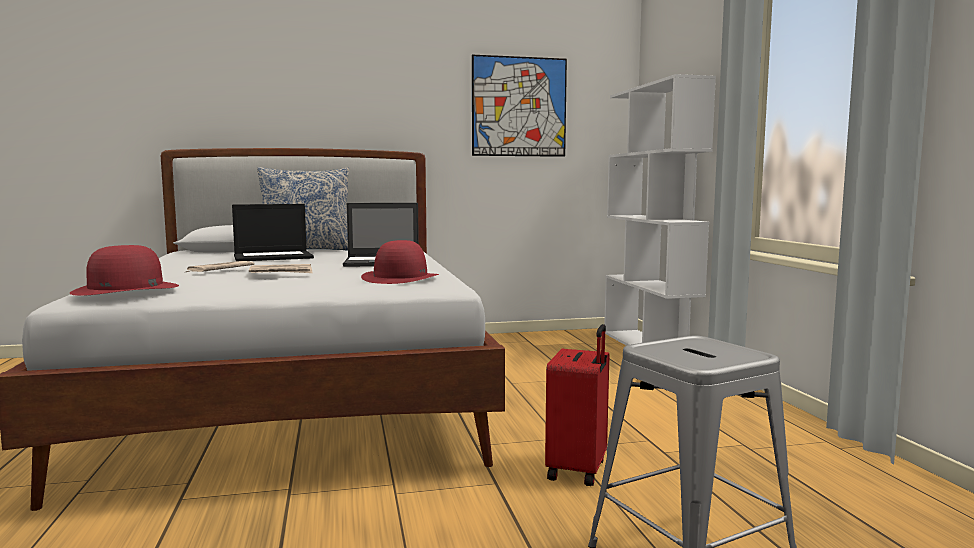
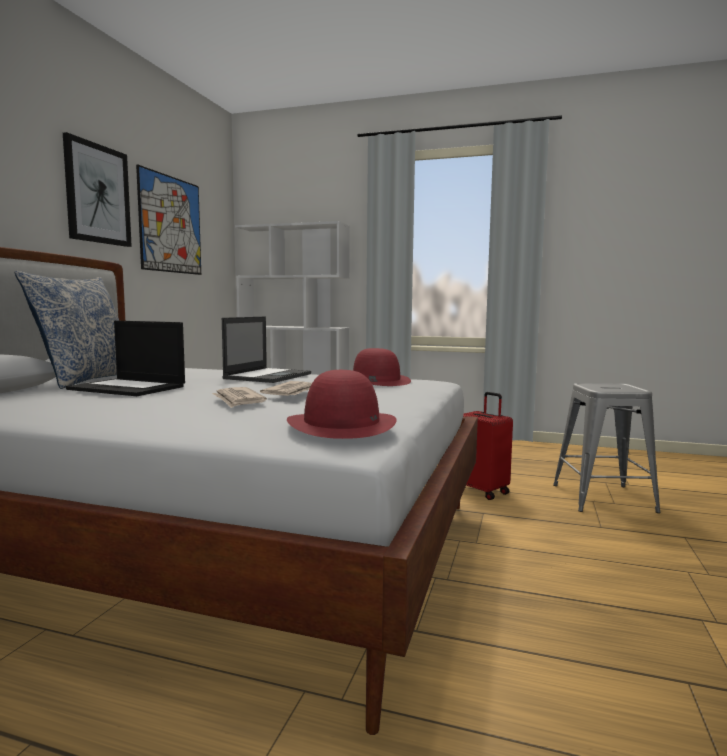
camera: 60 degrees left, 0 degrees up
(274, 257) = (129, 388): laptop -> laptop turned 105 degrees clockwise
(421, 91) = (97, 194): none -> picture

